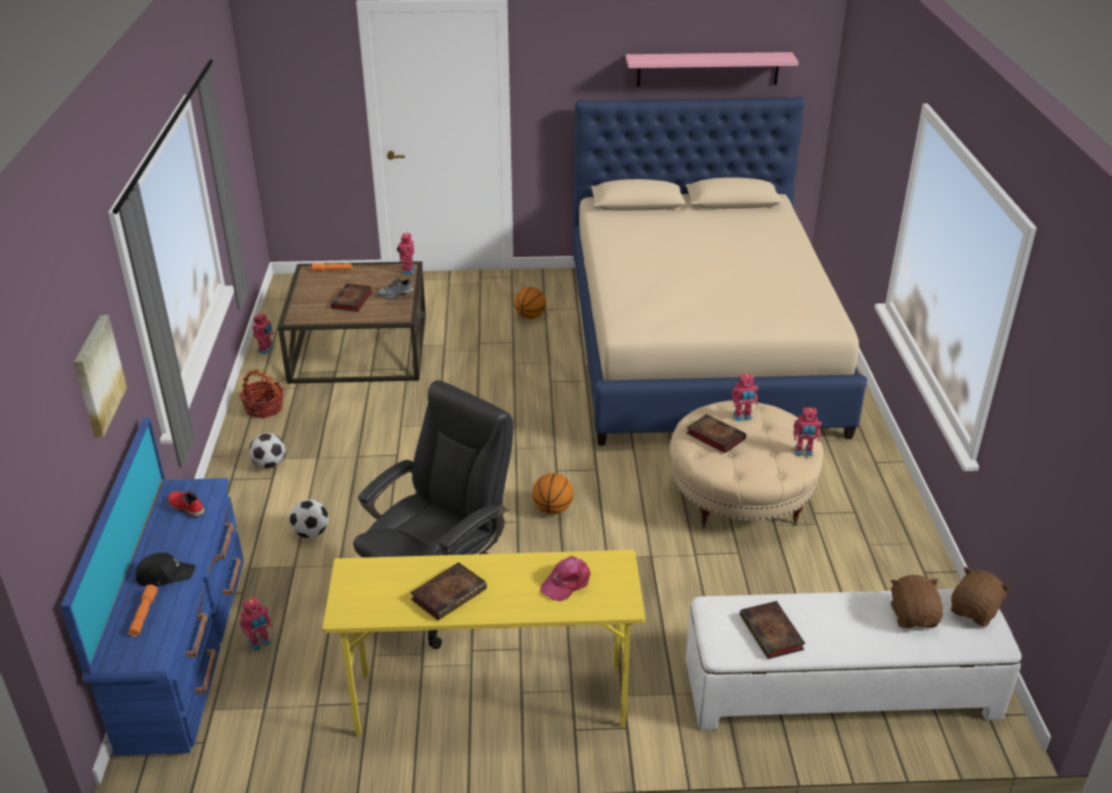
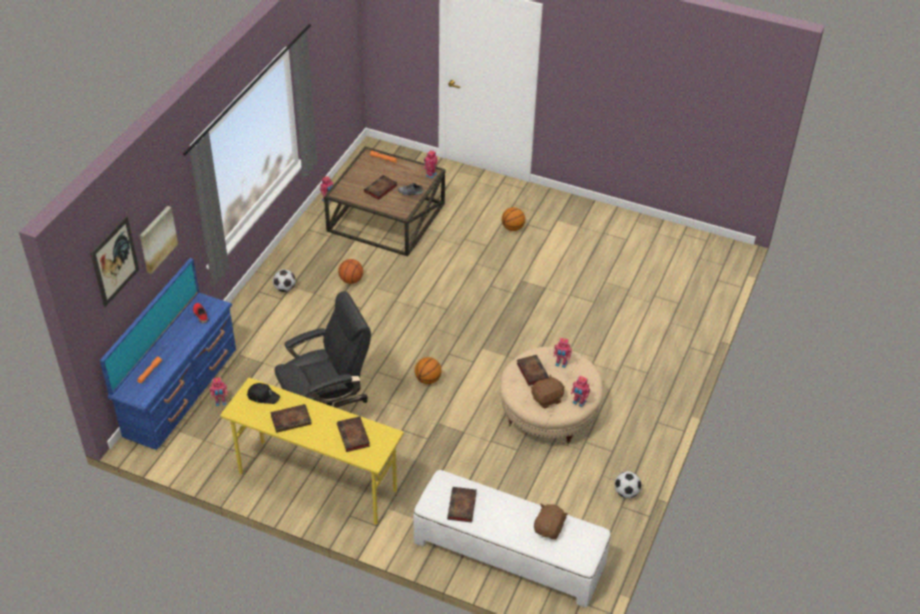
camera: 25 degrees right, 10 degrees up
(48, 407) = (115, 261): none -> picture
(165, 574) = (170, 352): black cap -> black cap (263, 396)
(264, 408) = (303, 246): basket -> none
(311, 533) = (282, 344): football -> football (626, 493)
(360, 427) = (351, 280): none -> basketball
(566, 582) = (354, 436): pink cap -> book
(699, 345) = (611, 290): beige bed -> none
(708, 69) = (683, 88): pink shelf -> none
(974, 611) = (587, 540): brown plush toy -> brown plush toy (547, 399)

